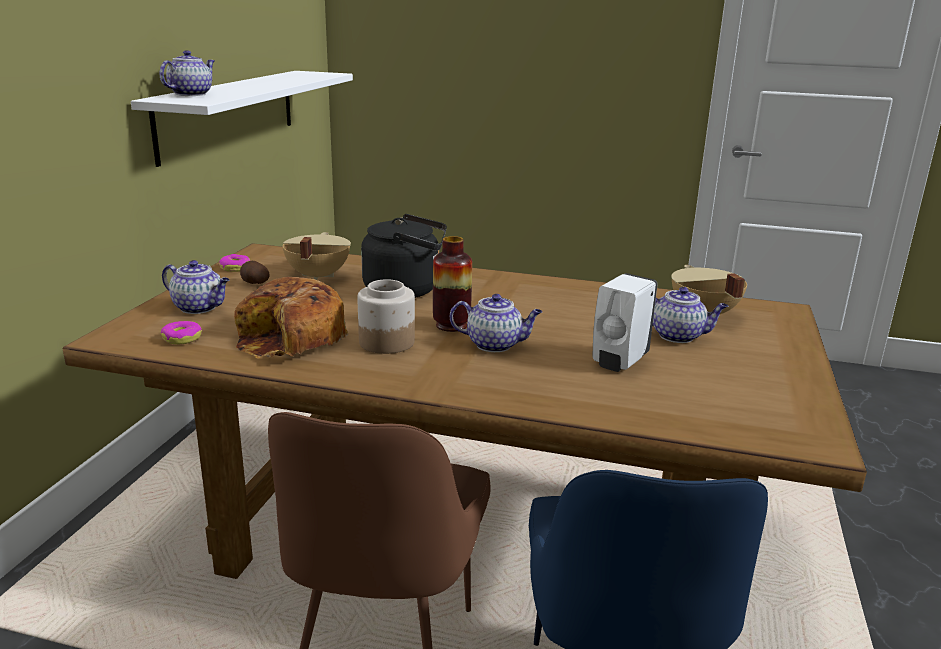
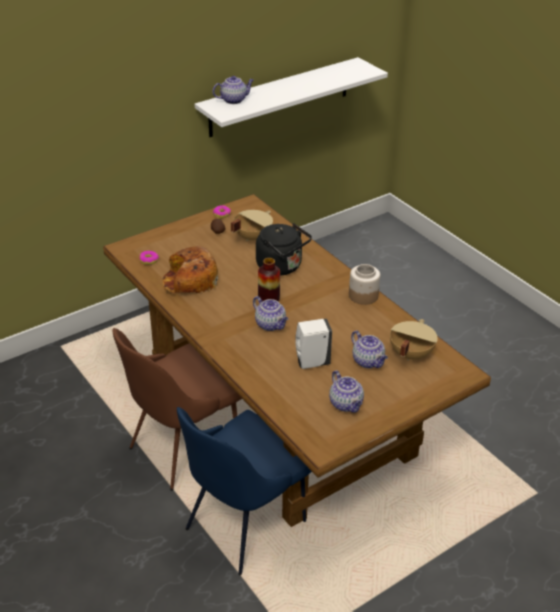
camera: 40 degrees right, 15 degrees up
(200, 308) = (176, 241): teapot -> teapot (346, 404)
(386, 342) = (225, 301): jar -> jar (363, 295)

